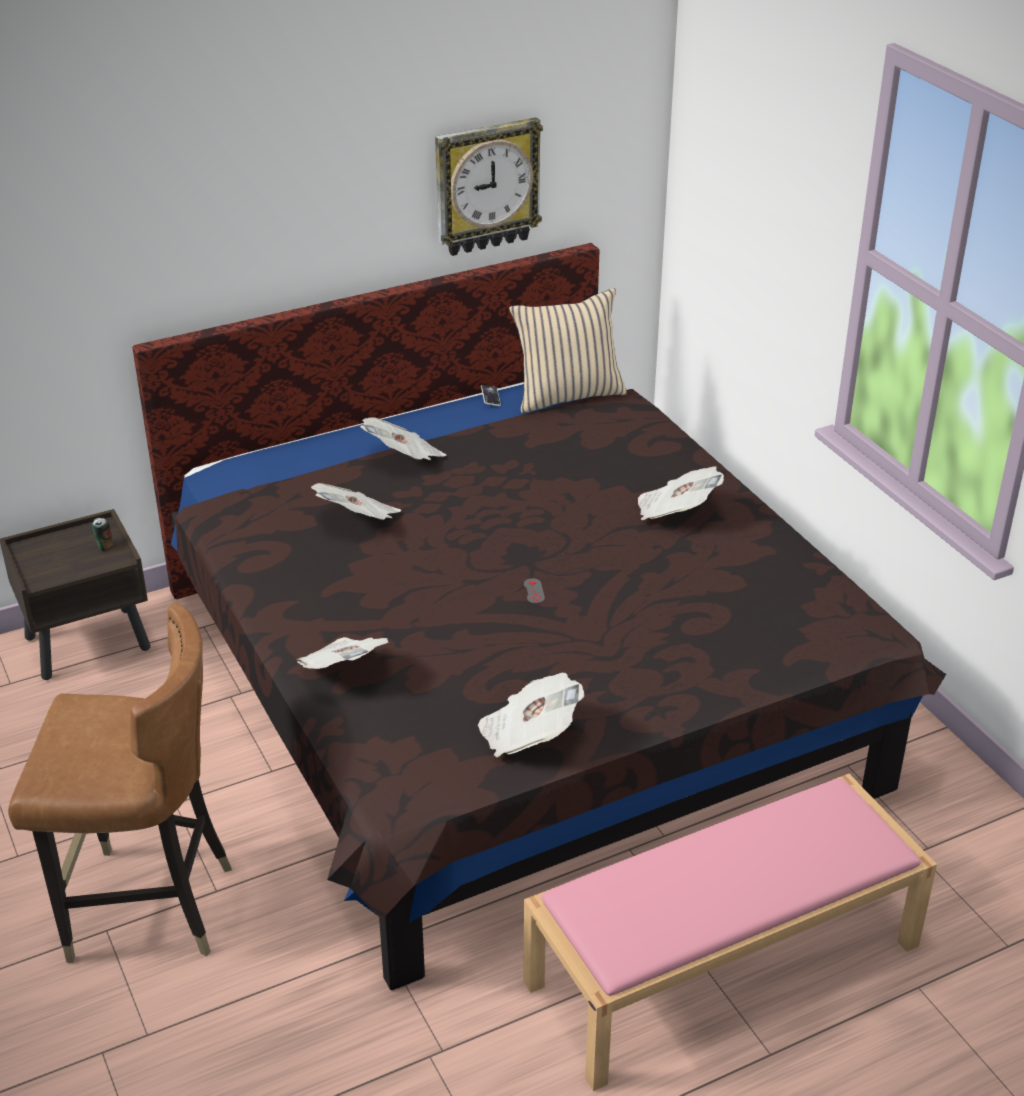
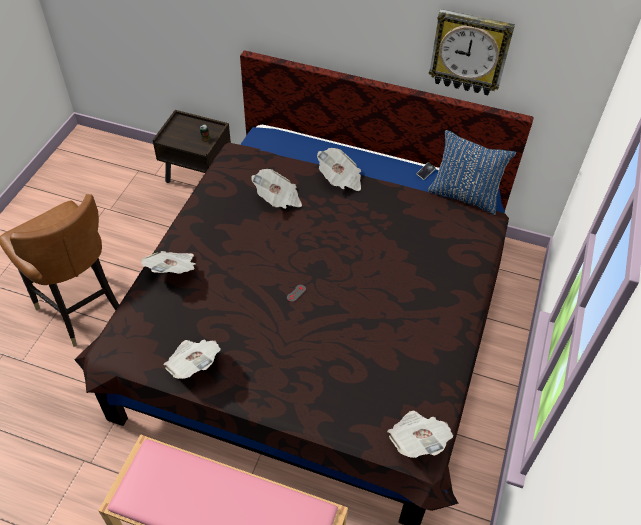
camera: 45 degrees right, 15 degrees up
(567, 395) = (464, 195): beige pillow -> blue pillow
(676, 512) = (420, 301): newspaper -> newspaper (417, 440)

